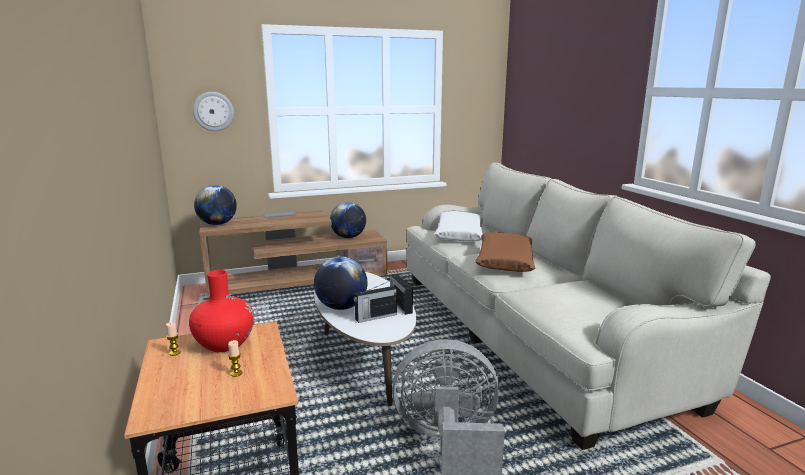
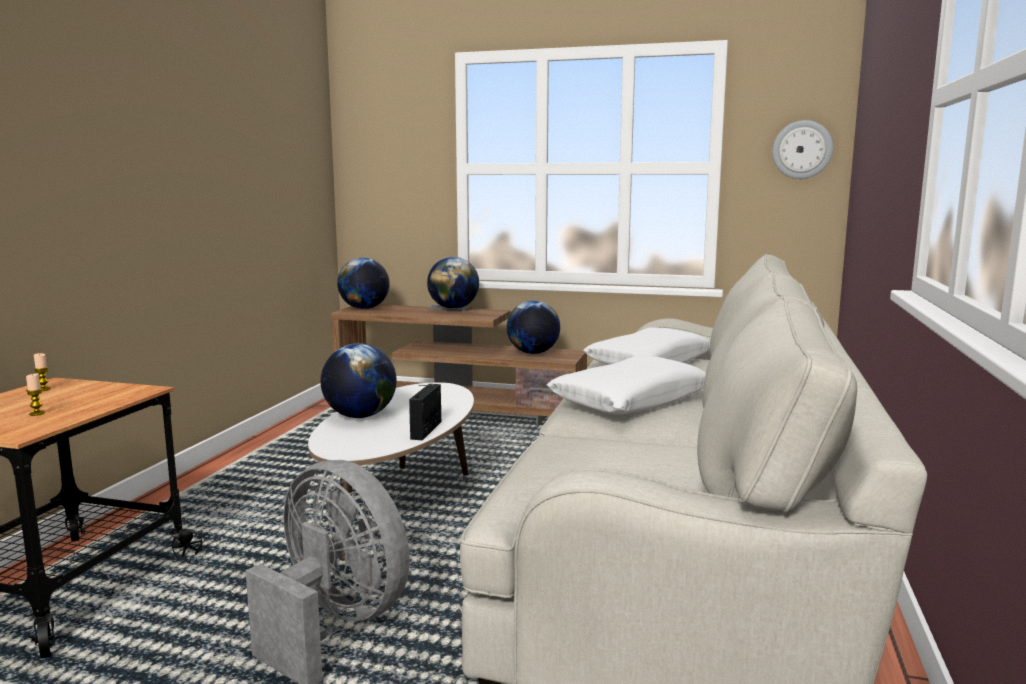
camera: 35 degrees right, 5 degrees down
(213, 111) = (393, 167): wall clock -> wall clock (802, 150)
(224, 344) = (89, 392): red vase -> none
(286, 214) = (453, 308): none -> globe
(375, 317) = (372, 433): radio -> none
(504, 261) = (630, 401): brown pillow -> white pillow

